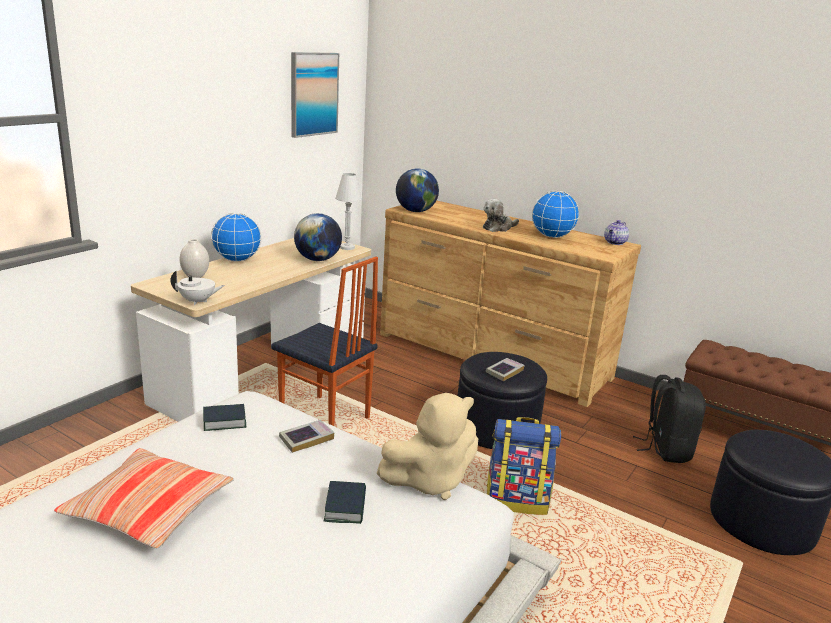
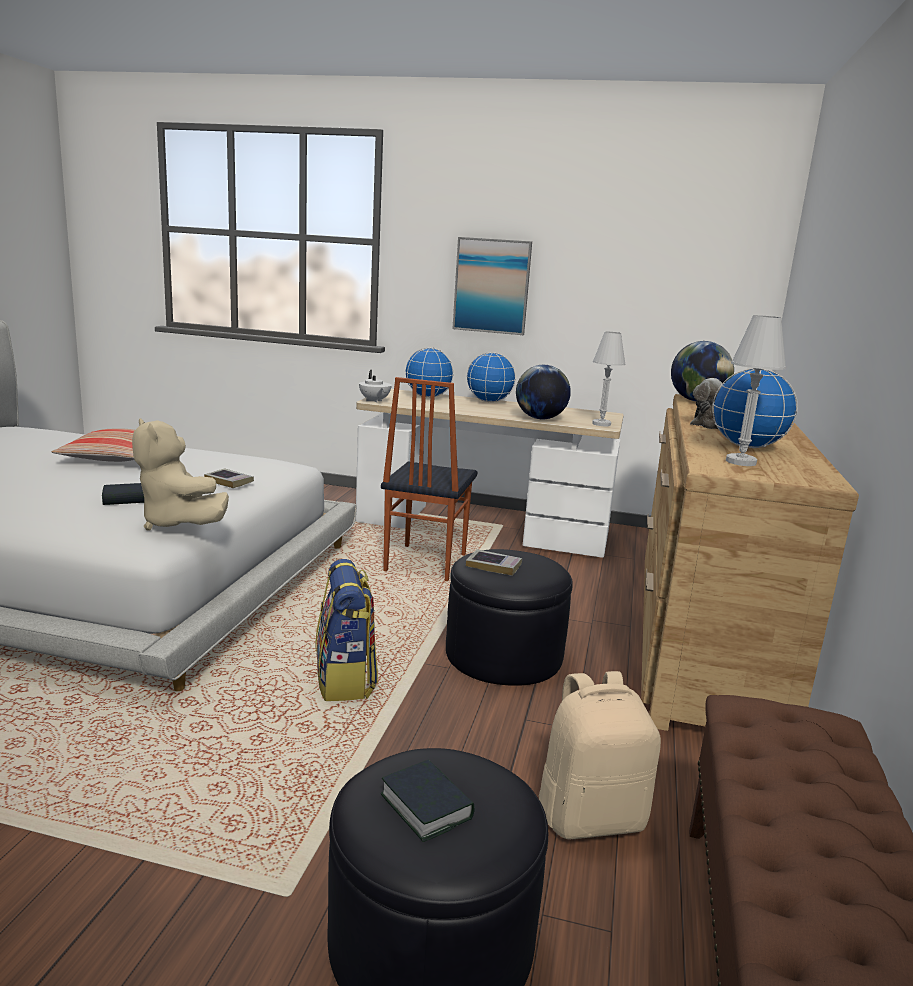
camera: 70 degrees right, 5 degrees down
(195, 277) = (427, 397): white vase -> globe
(224, 421) = (244, 460): book -> book (426, 806)
(313, 94) = (680, 253): picture -> picture (492, 286)
(589, 247) = (740, 462): none -> white table lamp
(615, 242) = (817, 477): teapot -> none
(666, 449) = (591, 816): black backpack -> beige backpack

